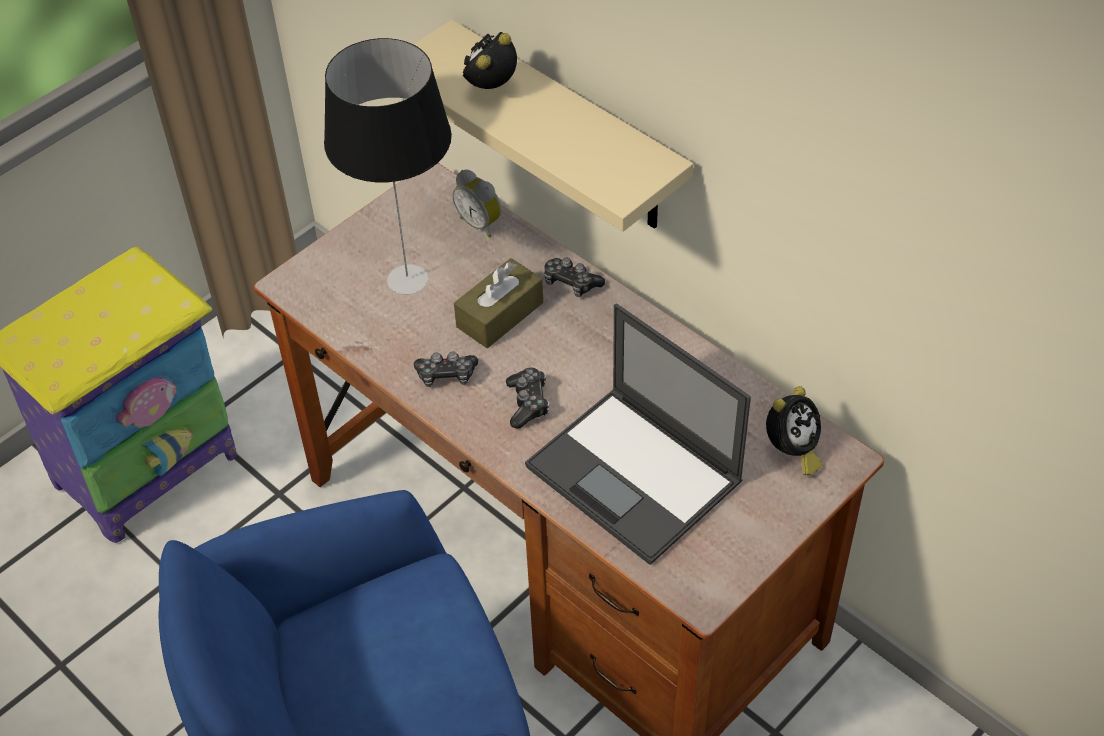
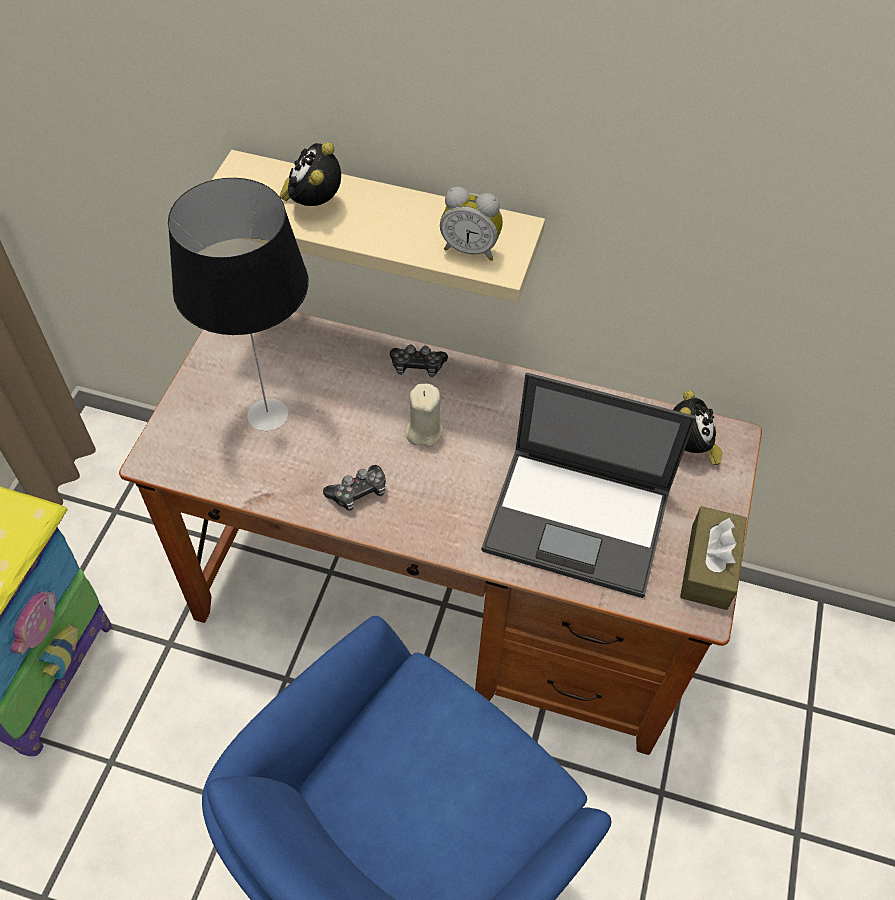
camera: 30 degrees left, 5 degrees up
(481, 223) = (304, 339): alarm clock -> alarm clock (470, 249)
(500, 315) = (372, 417): brown tissue box -> brown tissue box (709, 566)
(528, 403) = (447, 490): game controller -> none
(539, 343) = (424, 431): none -> beige candle

